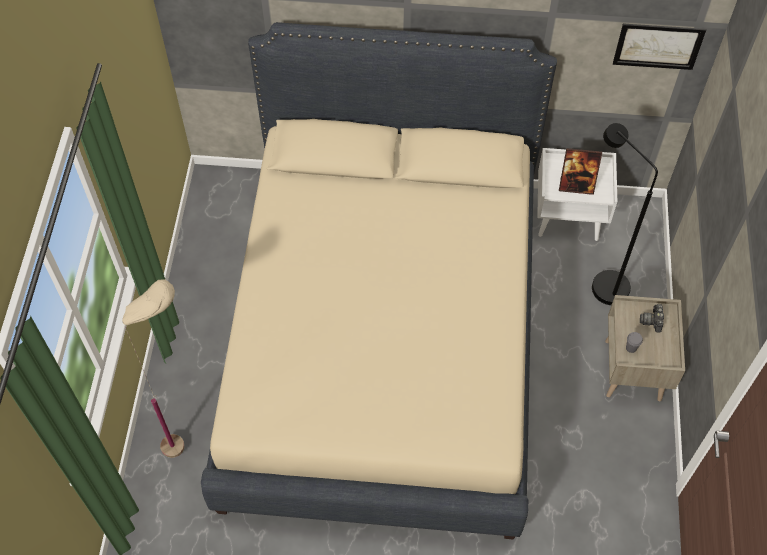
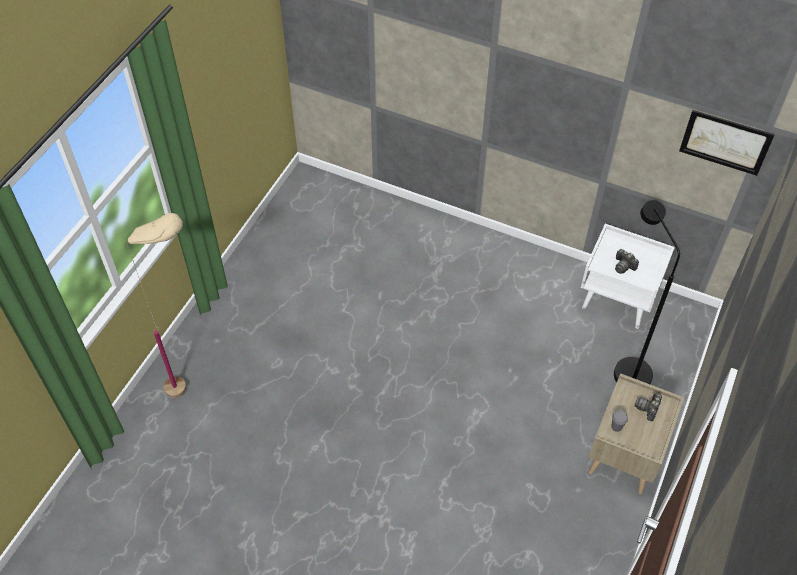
camera: 20 degrees right, 5 degrees down
(384, 341) = (399, 357): beige bed -> none
(576, 186) = (623, 266): picture frame -> camera

